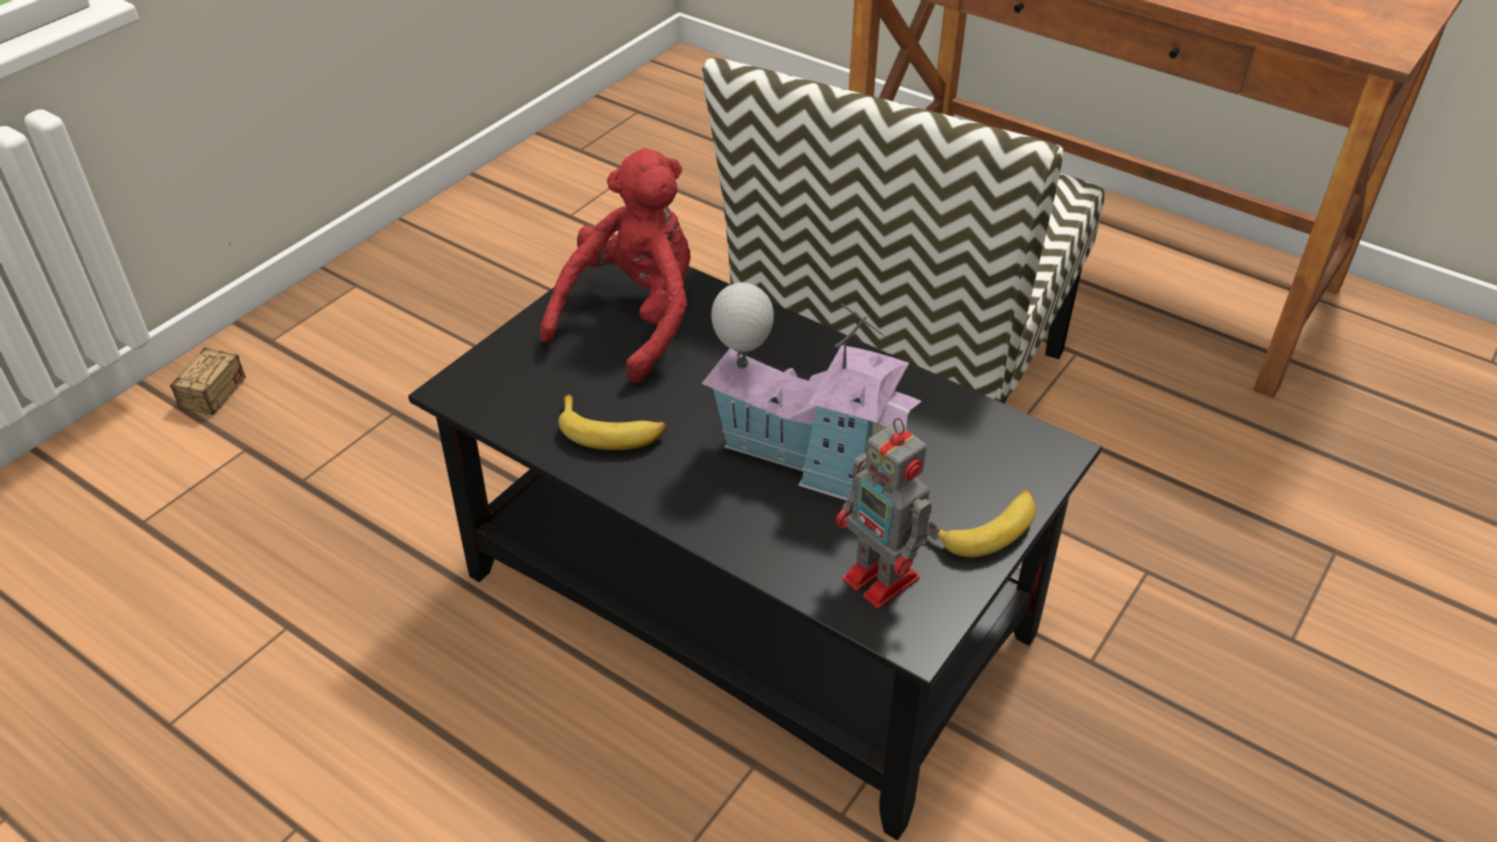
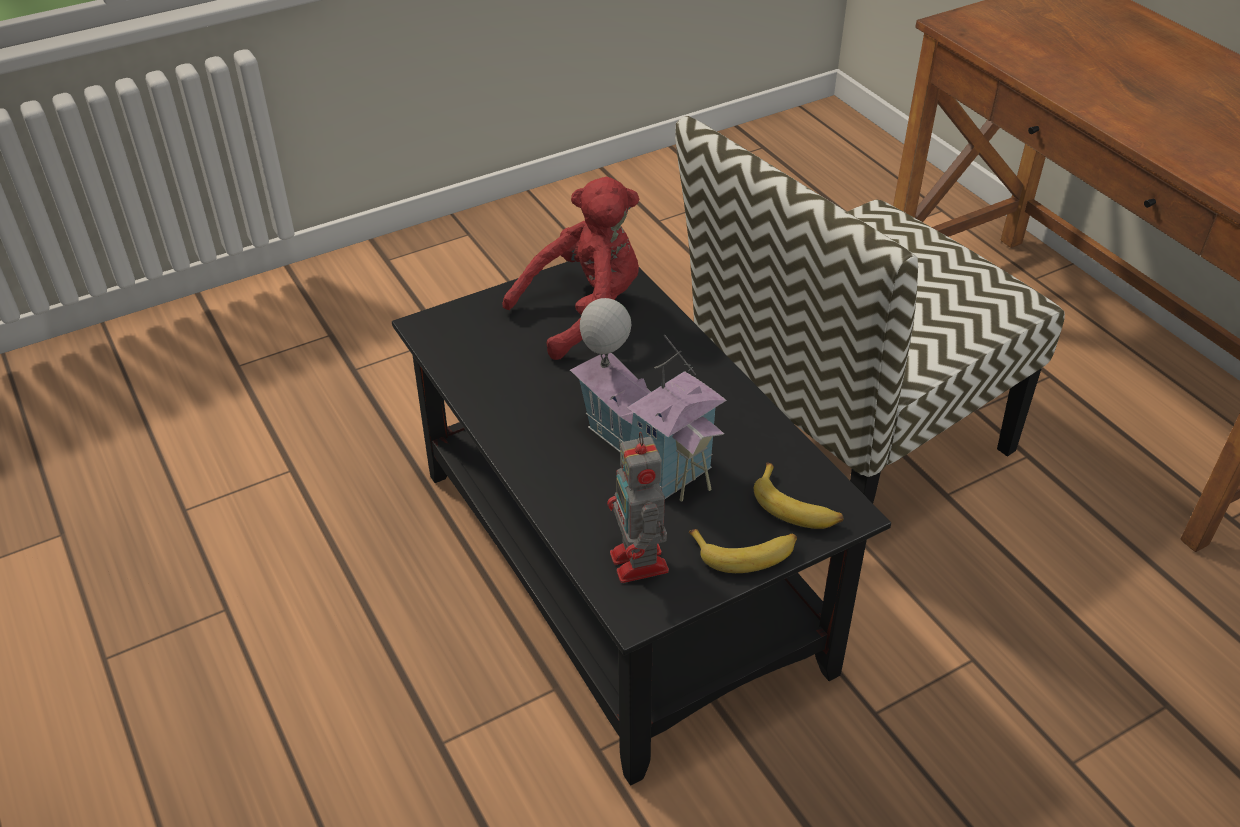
camera: 25 degrees right, 0 degrees up
(236, 369) = (353, 274): storage box -> none
(611, 431) = (514, 390): banana -> banana (796, 507)

